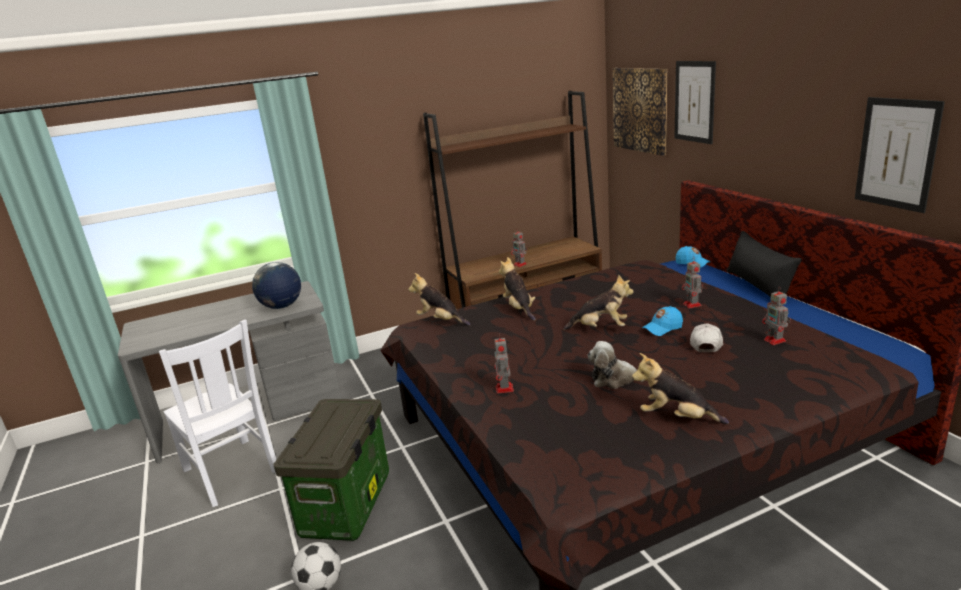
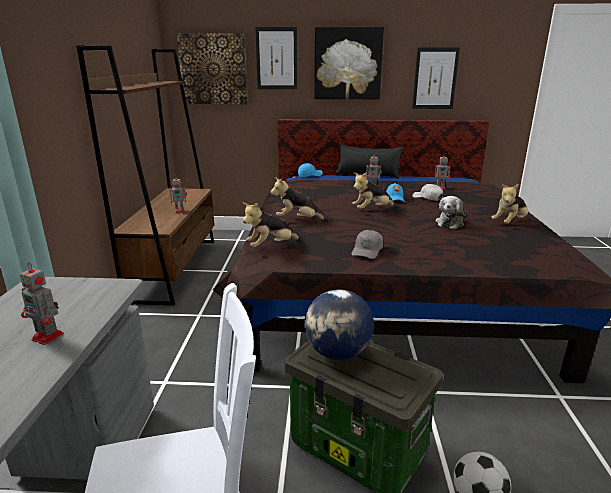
camera: 65 degrees left, 0 degrees up
(281, 306) = (85, 304): globe -> globe (338, 353)
(471, 359) = (367, 251): none -> grey cap
(504, 389) = (433, 251): toy robot -> toy robot (49, 337)
(600, 328) = (372, 210): plush toy -> plush toy turned 150 degrees counterclockwise
(770, 115) = (347, 64): none -> picture

